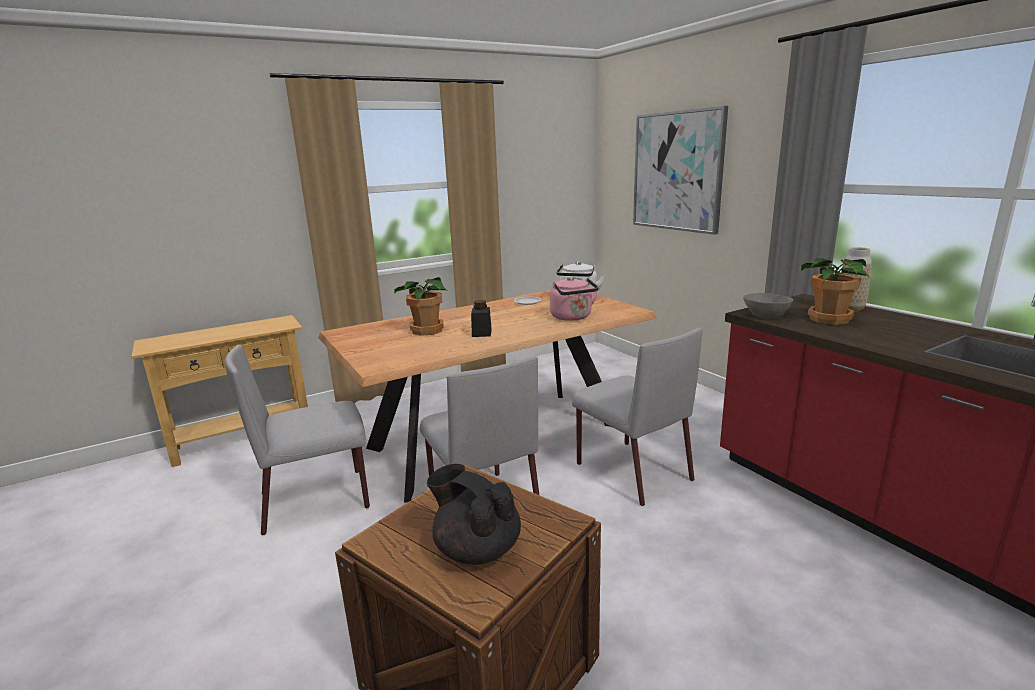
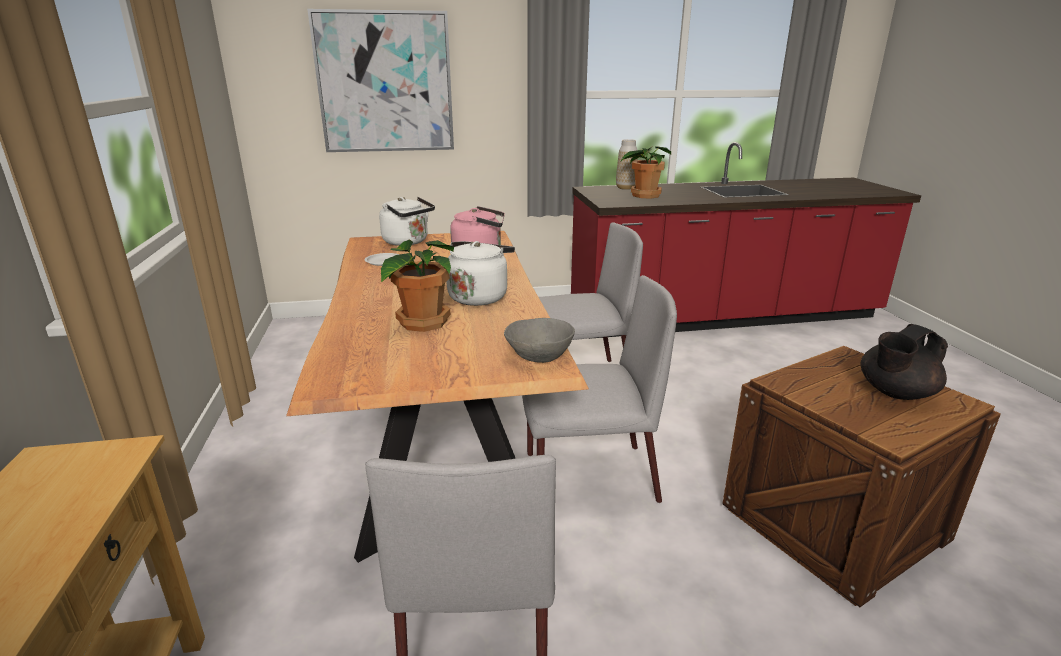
camera: 70 degrees left, 5 degrees up
(481, 333) = (478, 296): black jar -> white kettle
(766, 316) = (621, 203): grey bowl -> grey bowl (540, 356)

